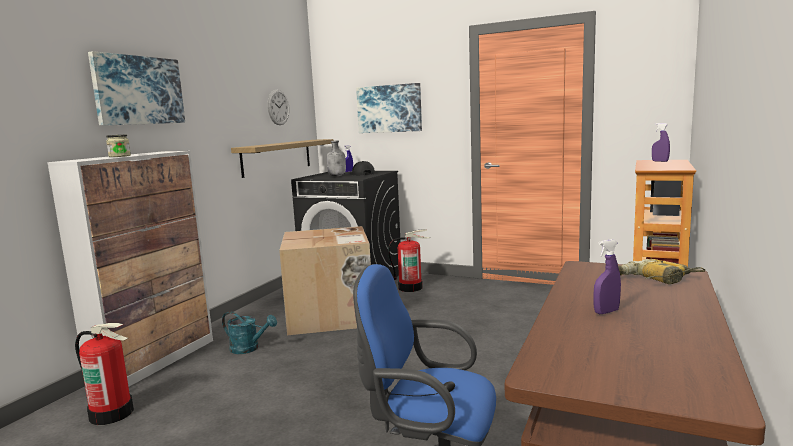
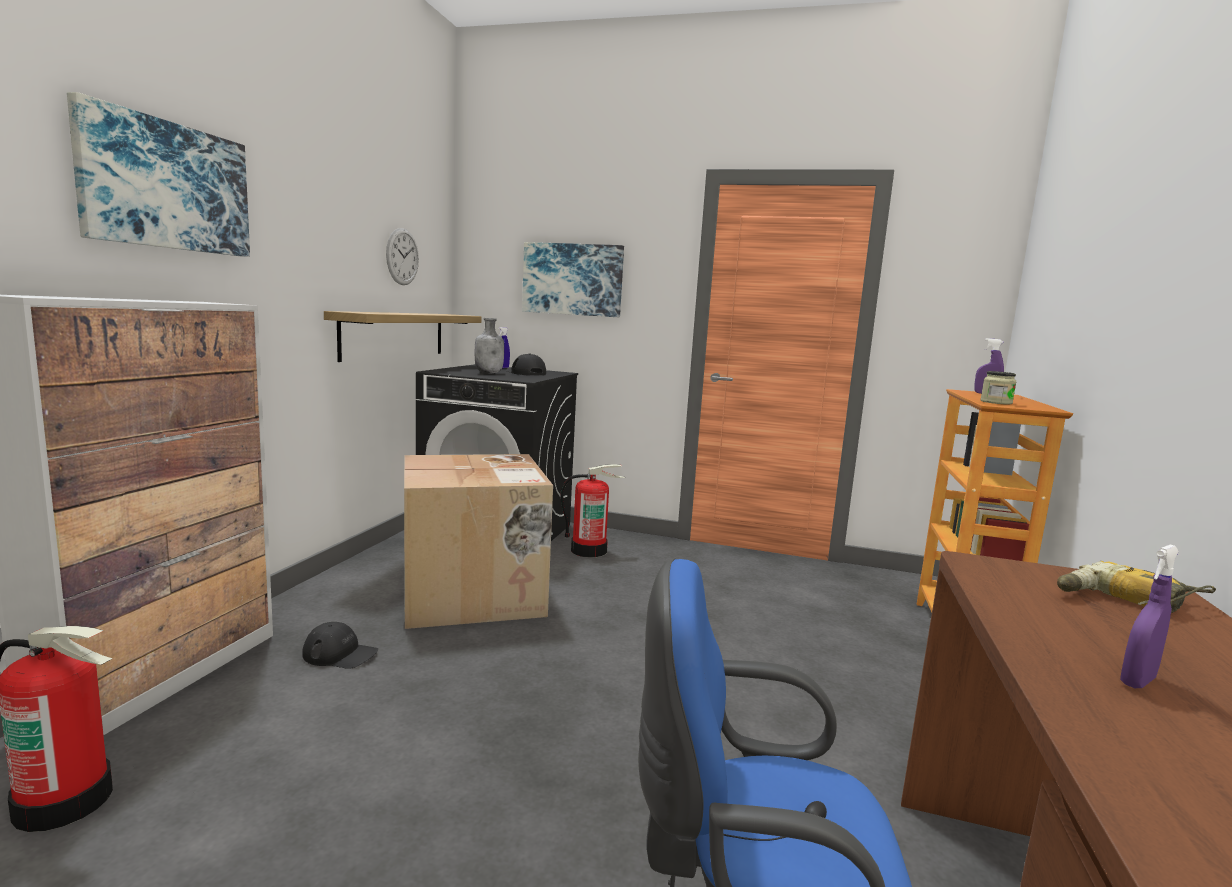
camera: 10 degrees left, 0 degrees up
(119, 156) = (119, 299): jar -> jar (996, 402)
(249, 348) = (340, 654): turquoise watering can -> black cap

